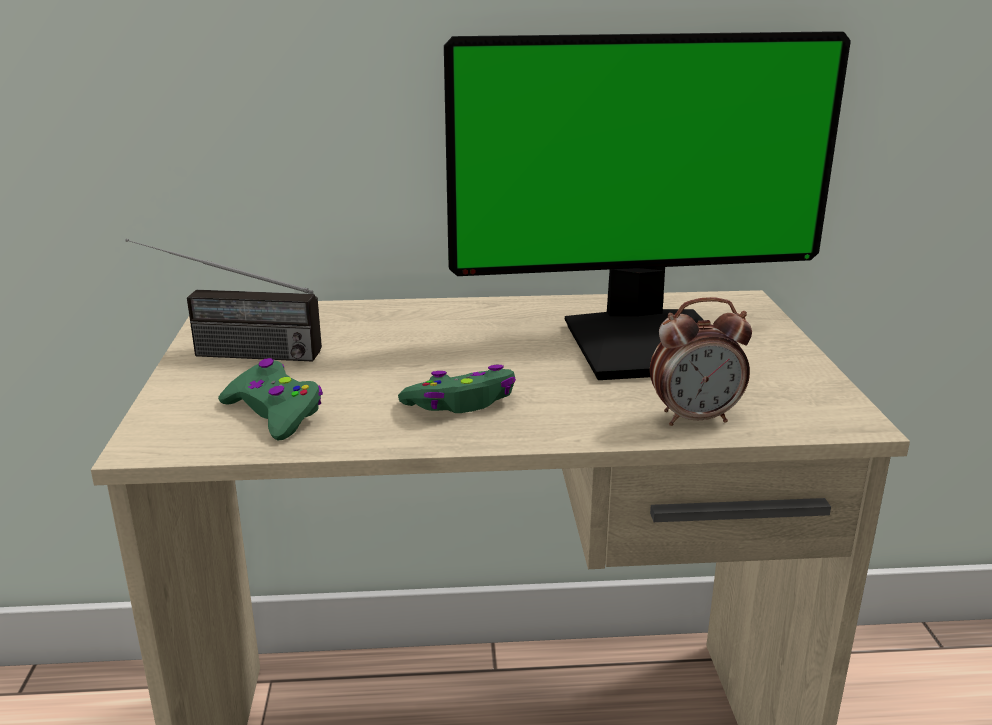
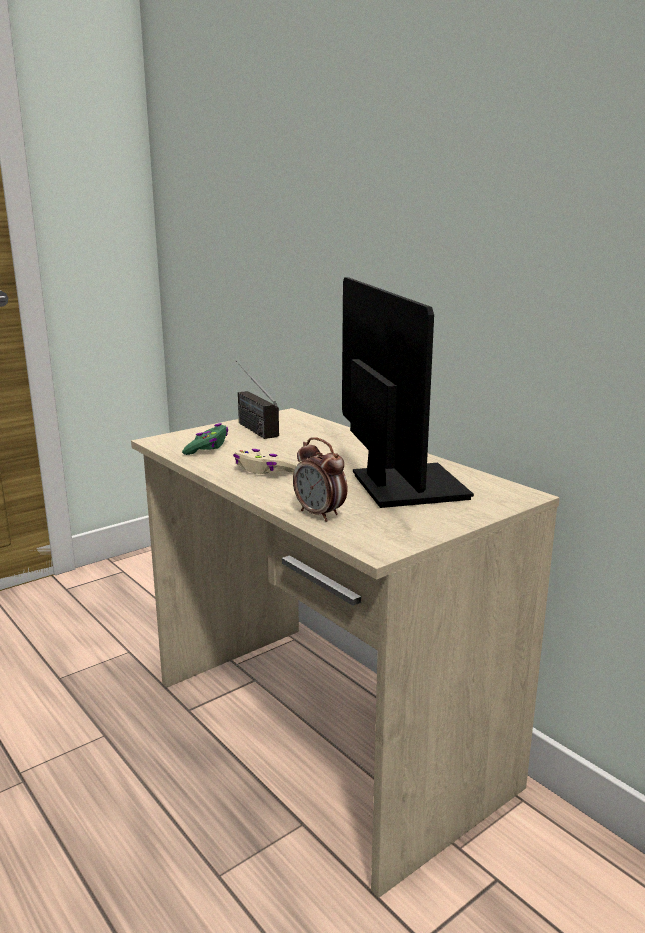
camera: 55 degrees right, 5 degrees down
(462, 403) = (263, 470): green game controller -> beige game controller
(648, 343) = (403, 487): monitor -> monitor turned 150 degrees counterclockwise

